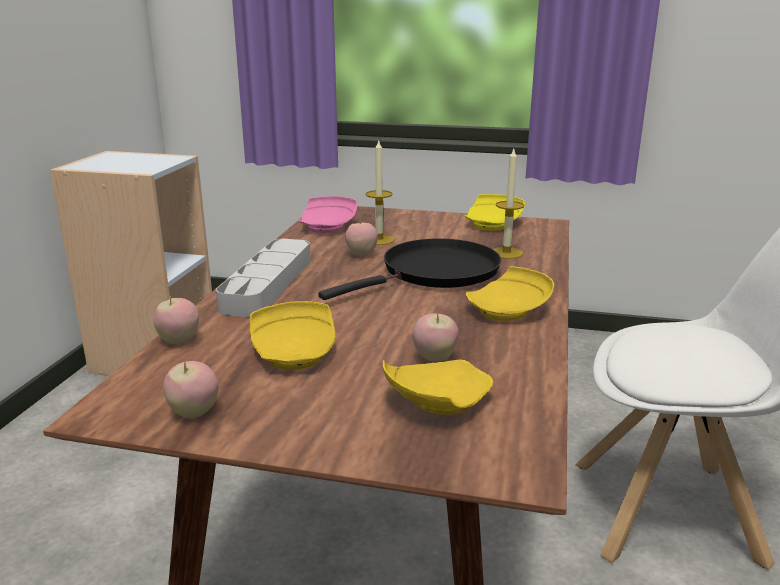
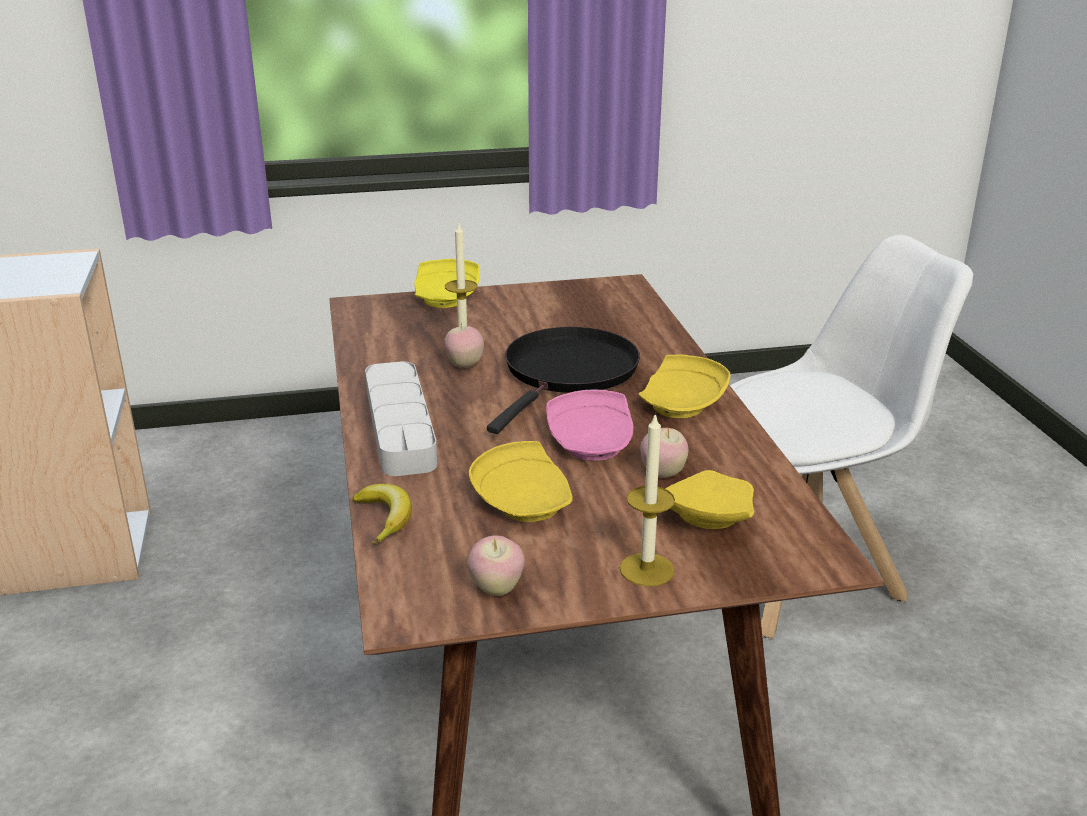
camera: 25 degrees left, 5 degrees up
(179, 341) = (385, 518): apple -> banana
(328, 226) = (382, 332): pink plate -> pink plate (592, 443)
(493, 224) = (568, 294): yellow plate -> yellow plate (447, 298)
(506, 253) = (617, 332): candle -> candle (647, 569)

